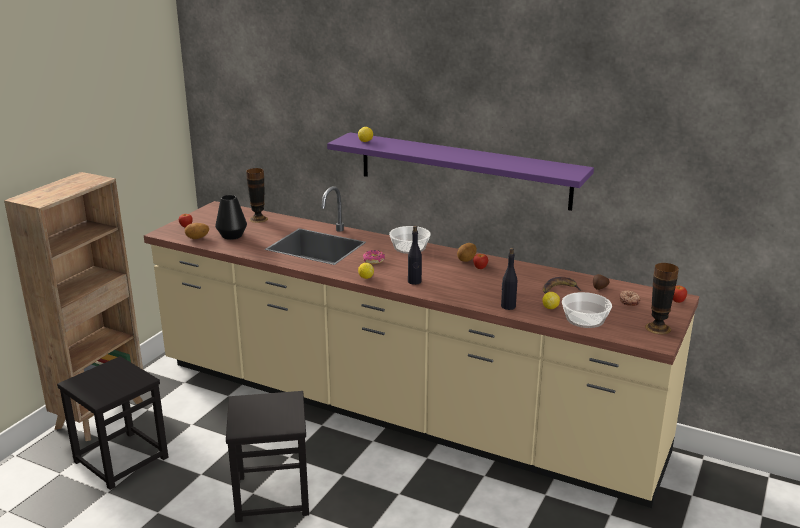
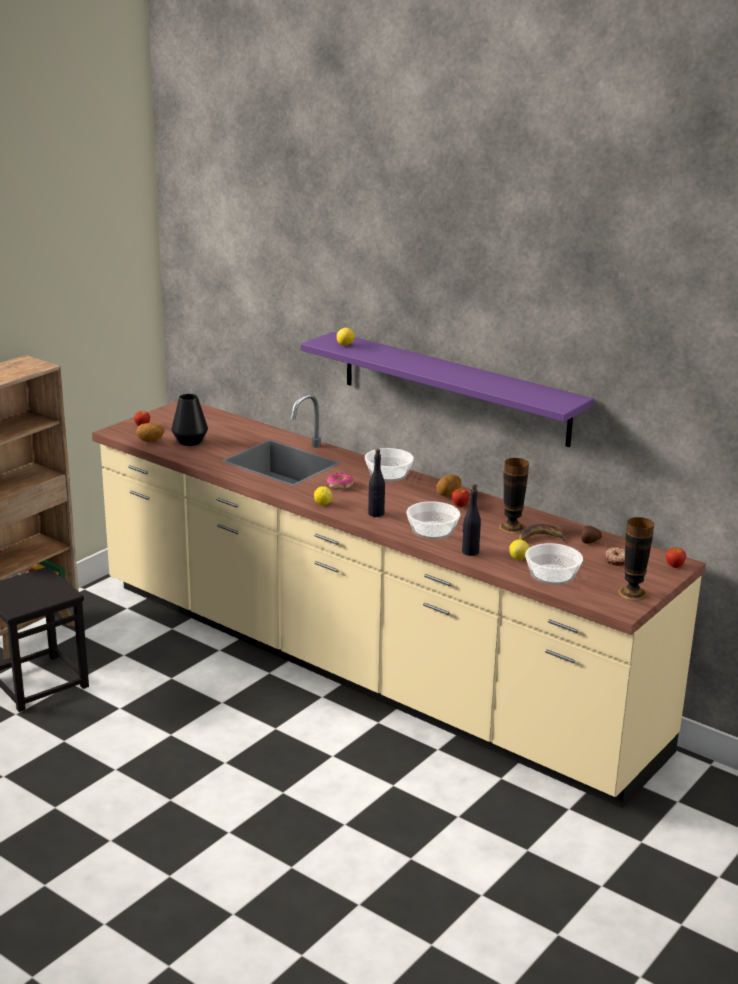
camera: 10 degrees right, 0 degrees up
(258, 219) = (227, 424): vase -> vase (512, 527)
(272, 495) = (191, 739): black stool -> none
(467, 291) = (432, 530): none -> bowl

